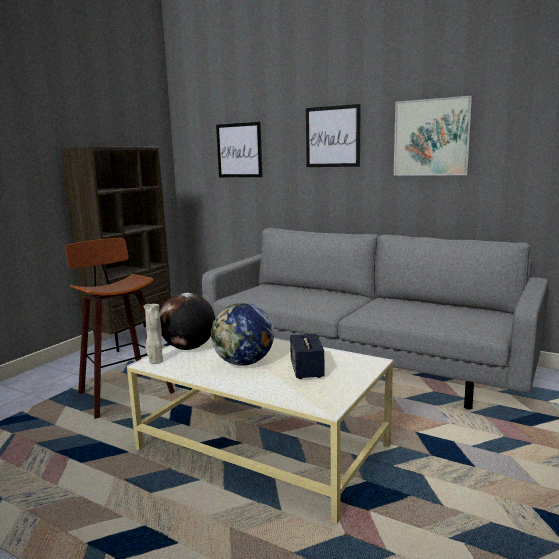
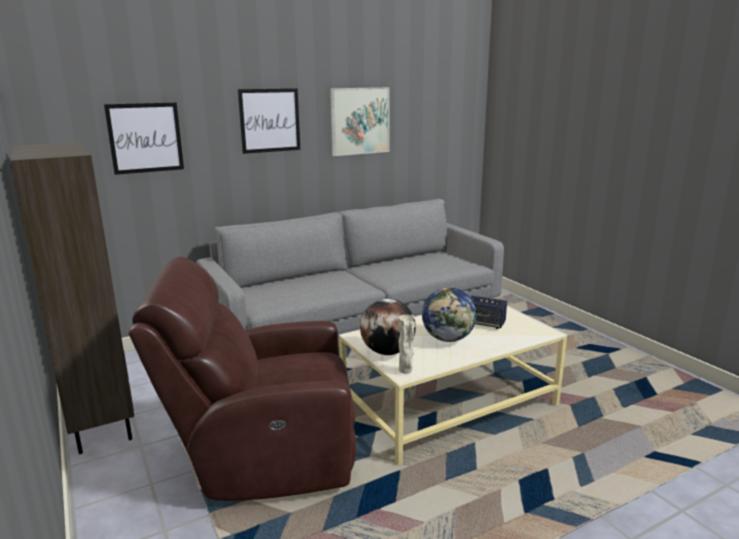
camera: 60 degrees left, 5 degrees up
(122, 393) = (264, 455): stool -> brown armchair

